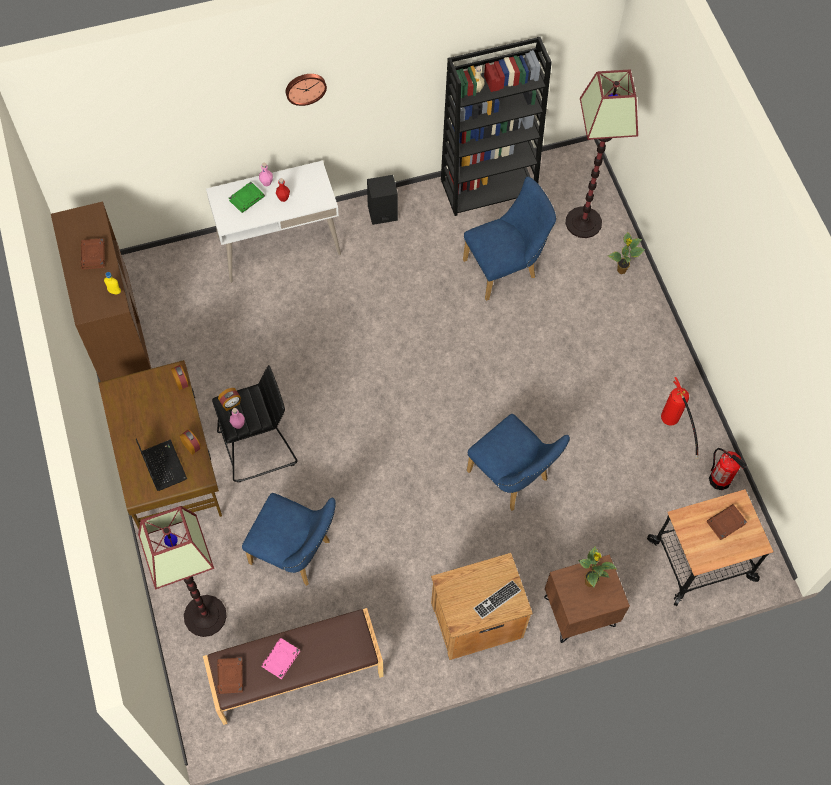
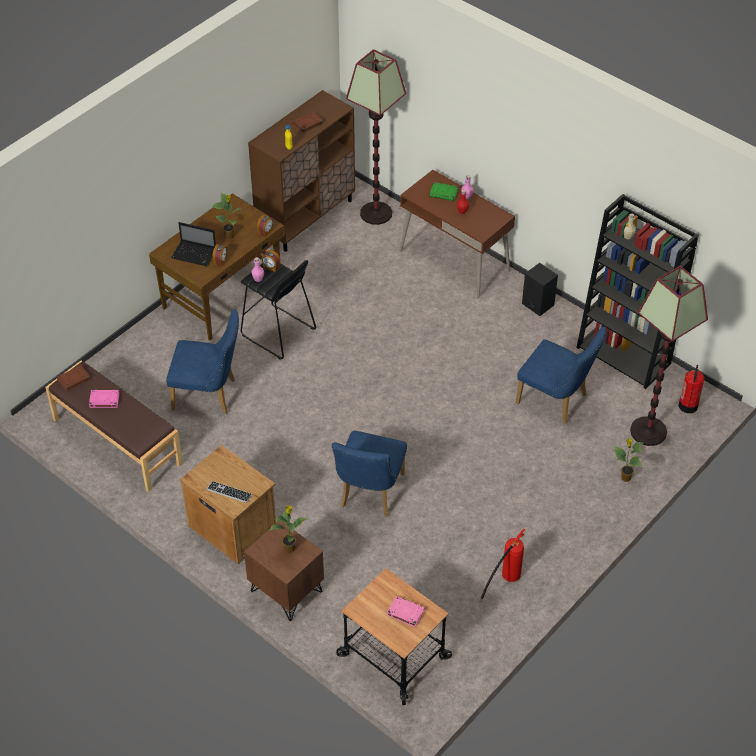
camera: 60 degrees right, 15 degrees down
(162, 418) = (230, 236): none -> potted plant
(163, 465) = (195, 254): laptop -> laptop turned 75 degrees clockwise
(204, 615) = (127, 369): floor lamp -> floor lamp (376, 213)
(278, 245) = (454, 261): white desk -> brown desk
(295, 554) = (209, 395): blue chair -> blue chair turned 75 degrees counterclockwise
(305, 87) = (518, 135): wall clock -> none
(719, 479) = (480, 637): fire extinguisher -> fire extinguisher (688, 405)
(725, 523) = (405, 612): brown book -> pink book

